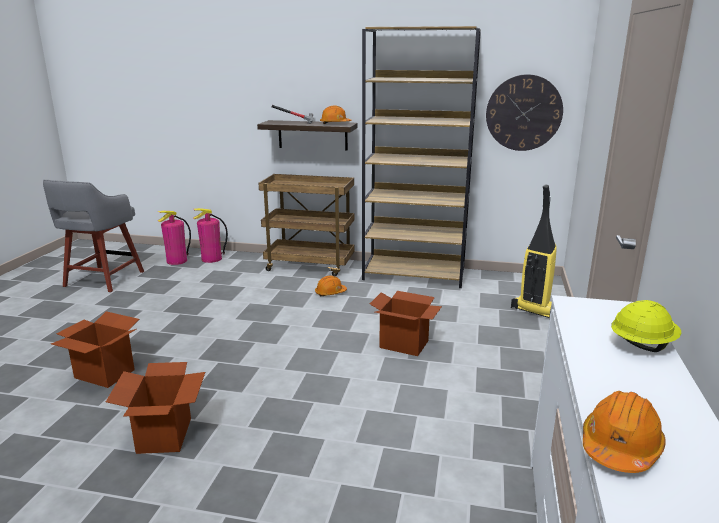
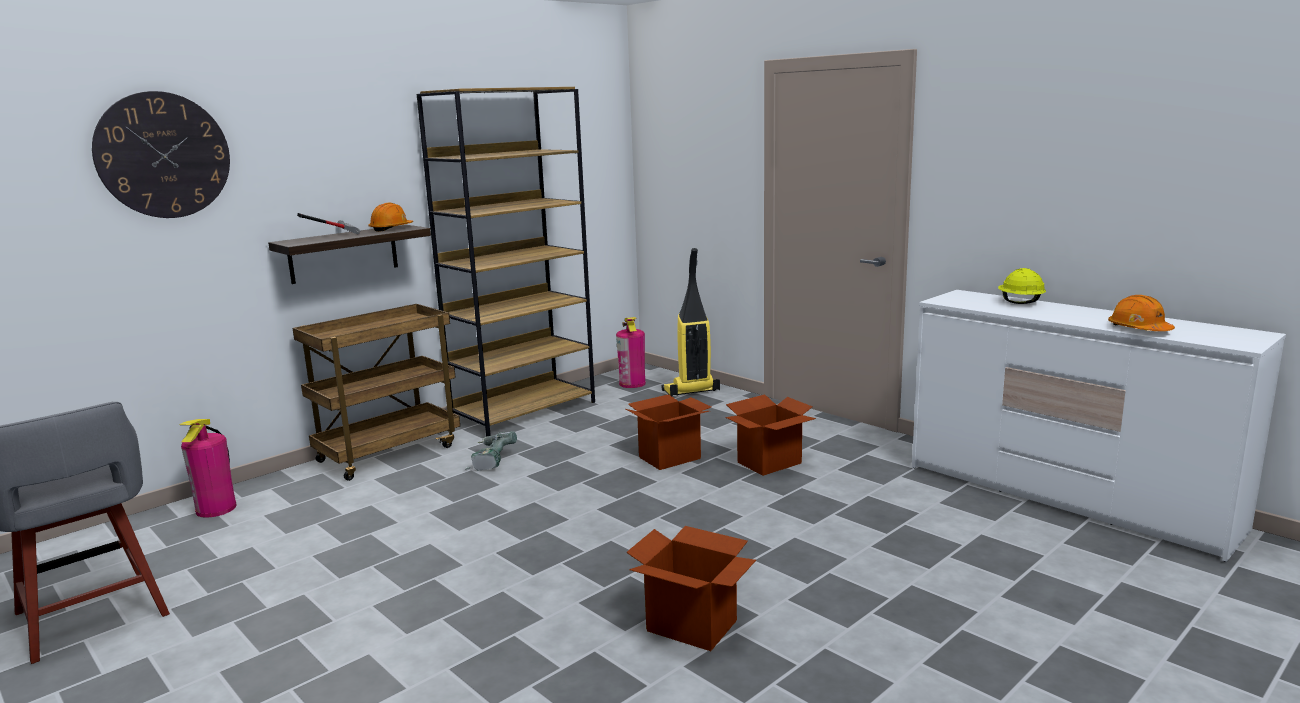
camera: 55 degrees left, 5 degrees down
(104, 374) = (473, 653): cardboard box -> cardboard box (769, 463)
(177, 261) = (160, 537): fire extinguisher -> fire extinguisher (632, 383)
(330, 293) = (490, 461): orange hard hat -> power drill
(523, 113) = (585, 185): wall clock -> wall clock (163, 155)

